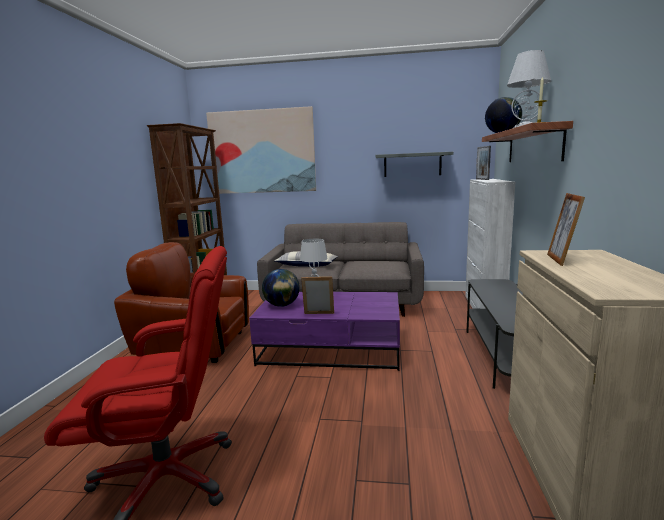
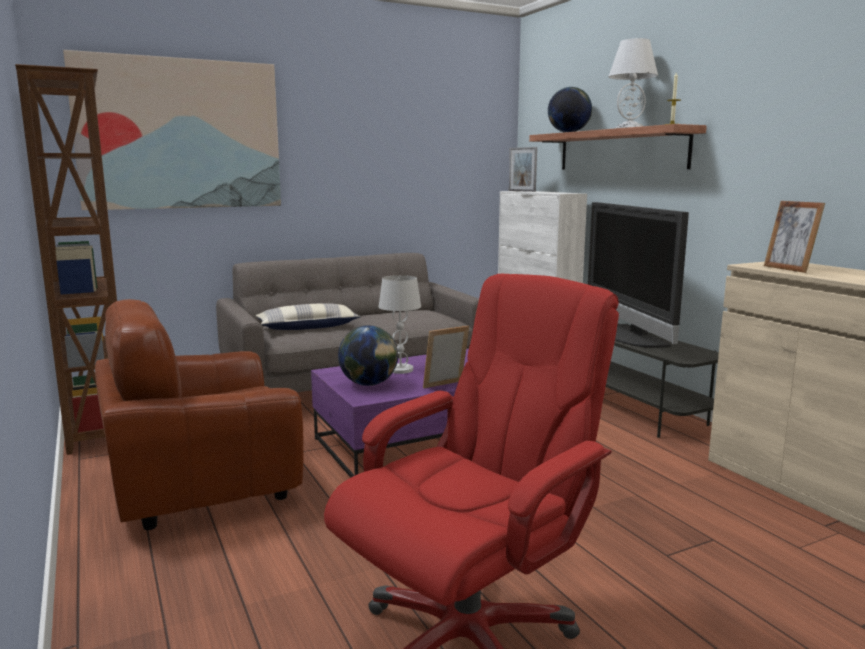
camera: 35 degrees left, 0 degrees up
(412, 164) = (421, 168): grey shelf -> none
(506, 301) = (629, 336): none -> television

